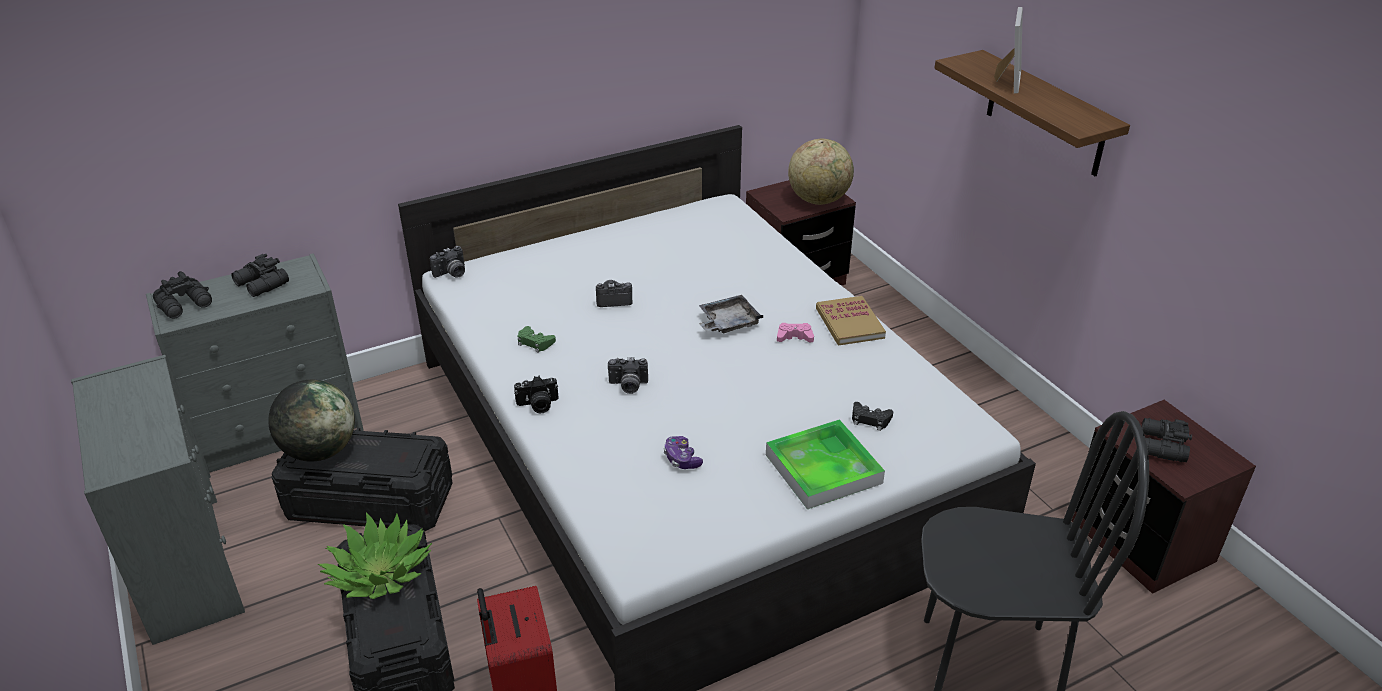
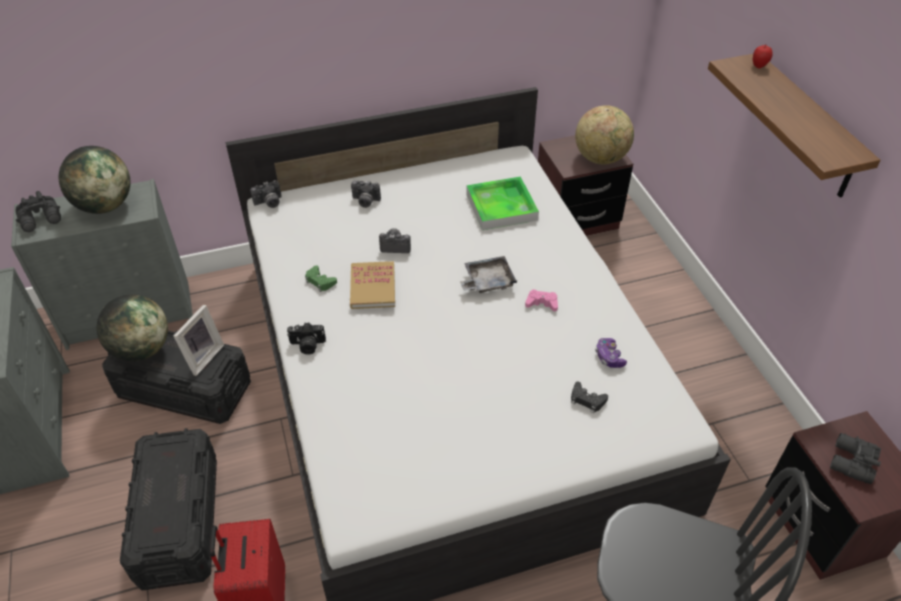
camera: 10 degrees right, 10 degrees up
(261, 285) = (105, 206): black binoculars -> globe
(379, 573) = (161, 473): potted plant -> none
(628, 386) = (386, 336): camera -> camera (365, 202)
(681, 459) = (413, 418): game controller -> game controller (609, 357)
(823, 469) = (533, 446): tray -> tray (501, 207)
(849, 323) = (594, 295): book -> book (372, 287)
(986, 60) = (759, 66): none -> apple
(1006, 81) = (771, 94): picture frame -> picture frame (202, 357)

